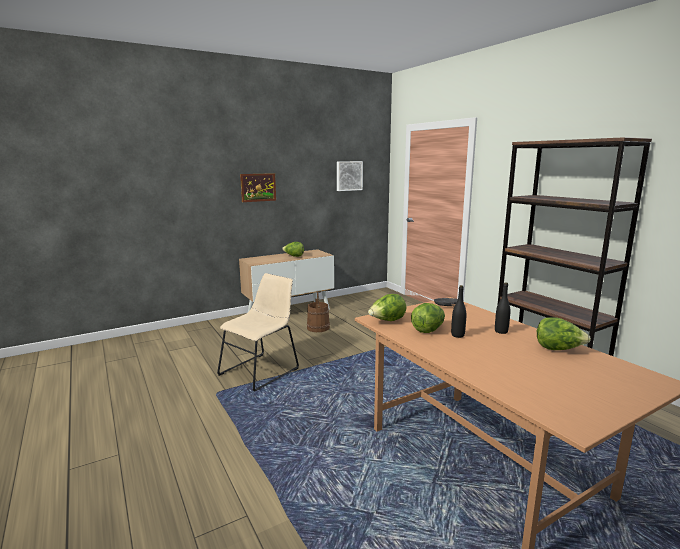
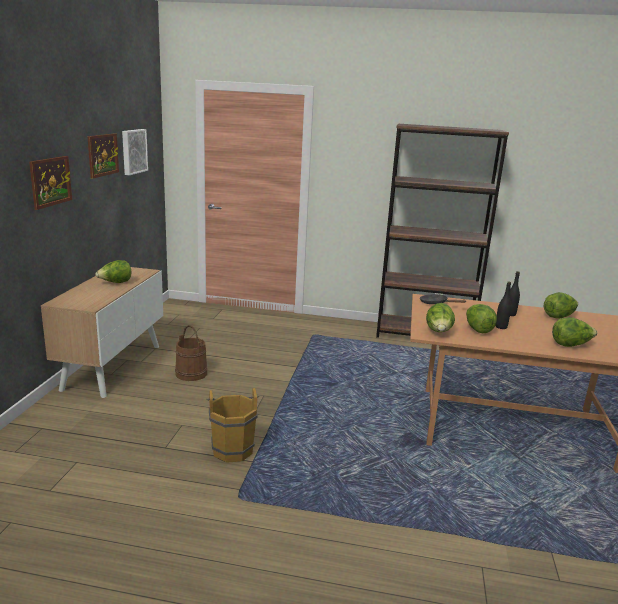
camera: 50 degrees left, 5 degrees up
(261, 370) = (232, 448): beige chair -> brown bucket
(313, 175) = (103, 155): none -> picture
(489, 369) = (570, 345): none -> lettuce

